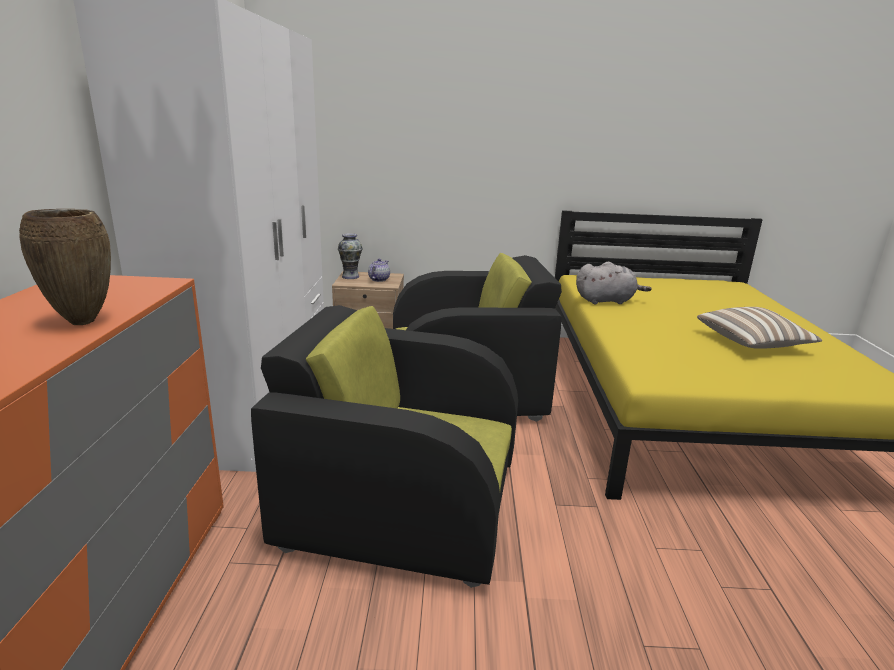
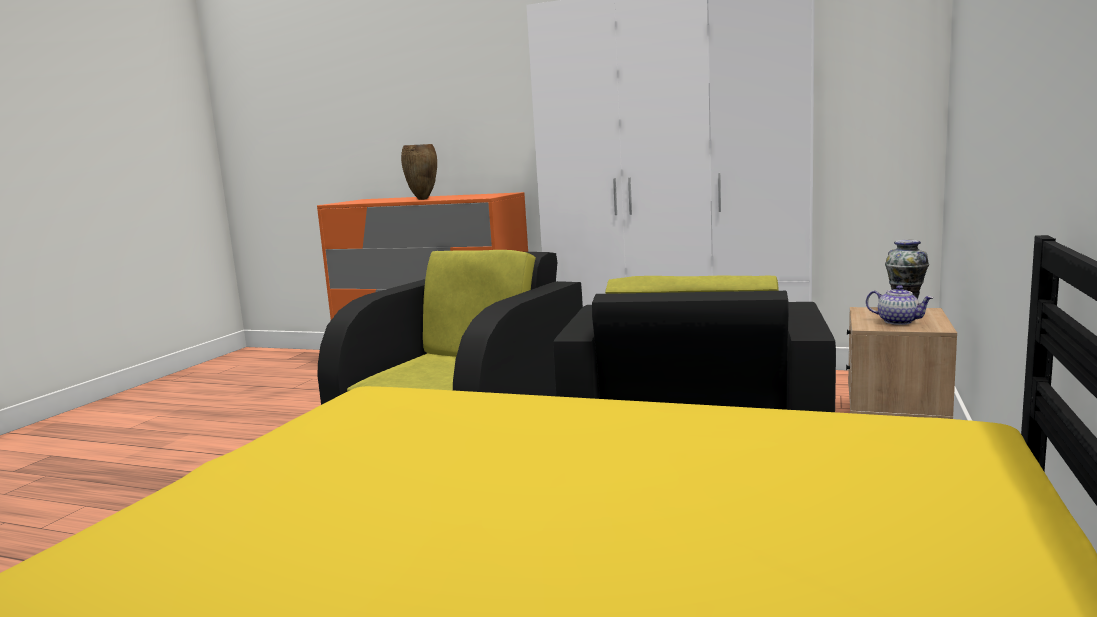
camera: 110 degrees right, 10 degrees down
(606, 301) = (730, 424): grey plush toy -> none
(753, 343) = (383, 508): pillow -> none

